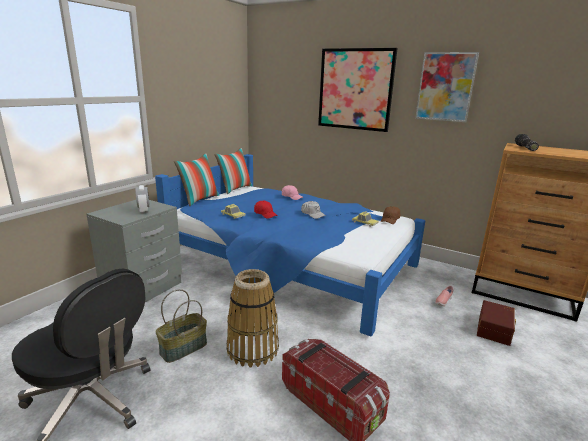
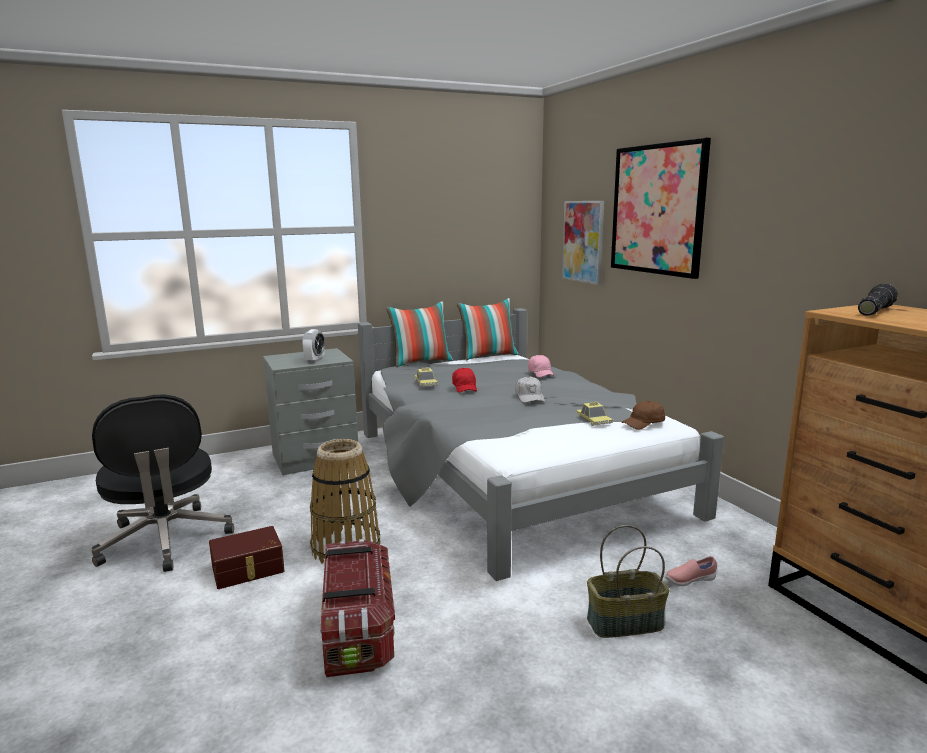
camera: 35 degrees right, 5 degrees down
(183, 348) = (283, 524): basket -> basket (625, 623)
(292, 266) = (510, 475): blue bed -> grey bed
(445, 87) = (779, 199): picture -> picture (583, 241)
(495, 330) = (729, 647): brown storage box -> brown storage box (248, 570)

